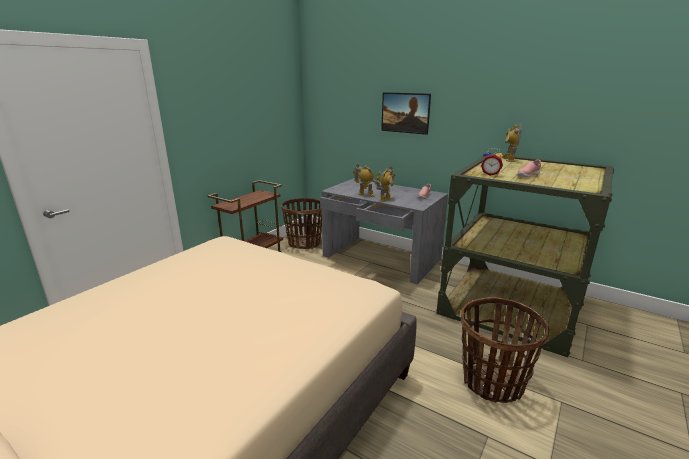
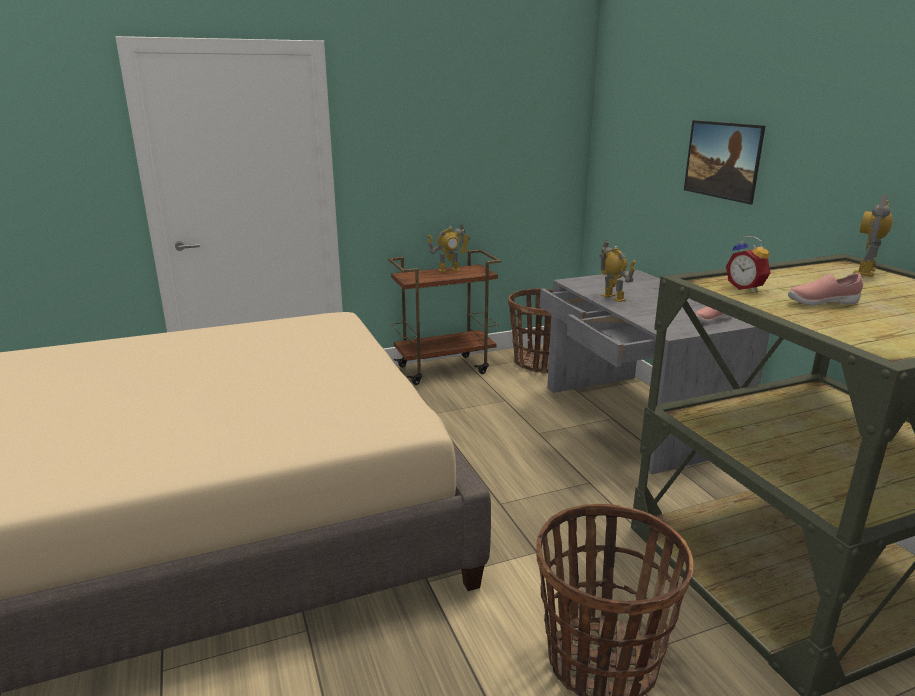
camera: 35 degrees right, 0 degrees up
(385, 199) = (633, 310): toy robot -> toy robot (449, 270)

